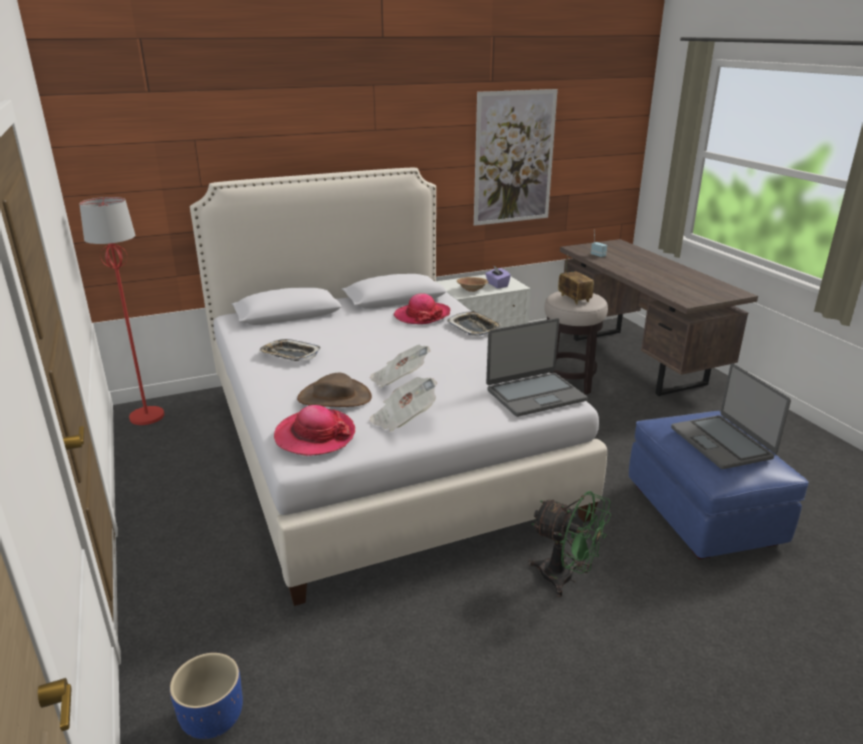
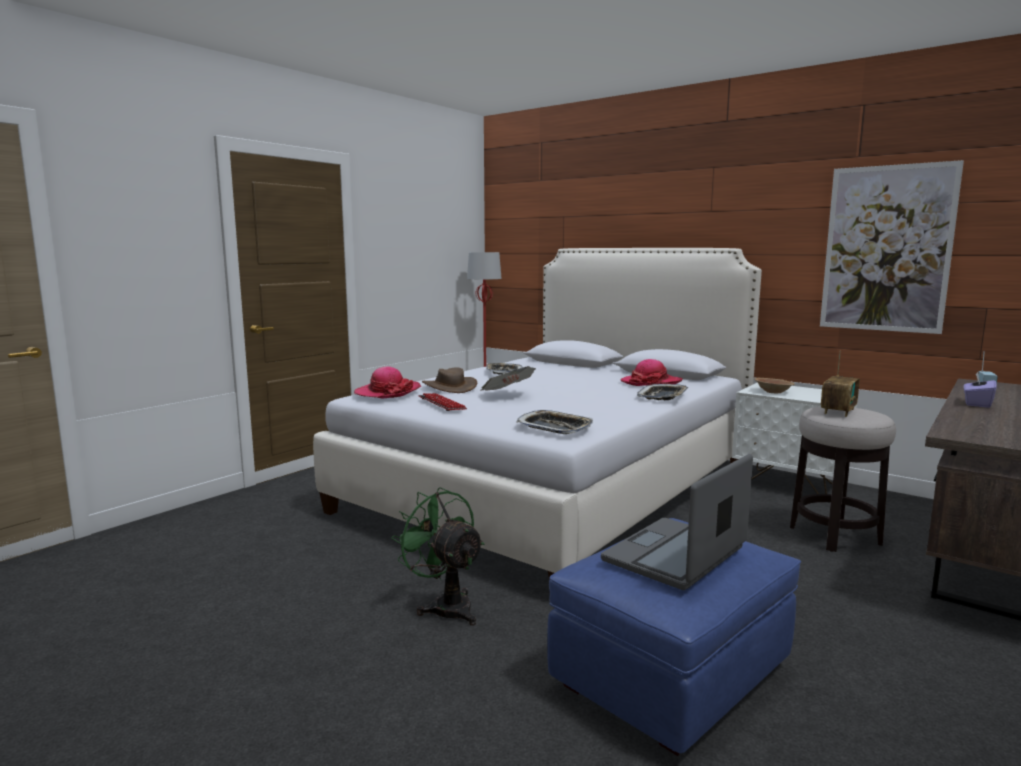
camera: 60 degrees right, 15 degrees down
(212, 719) = (209, 520): blue planter -> none
(403, 419) = (441, 403): newspaper -> keyboard
(497, 285) = (812, 396): purple tissue box -> purple tissue box (977, 404)
(535, 395) = (555, 427): laptop -> tray
(565, 578) = (445, 606): green fan -> green fan turned 135 degrees clockwise

